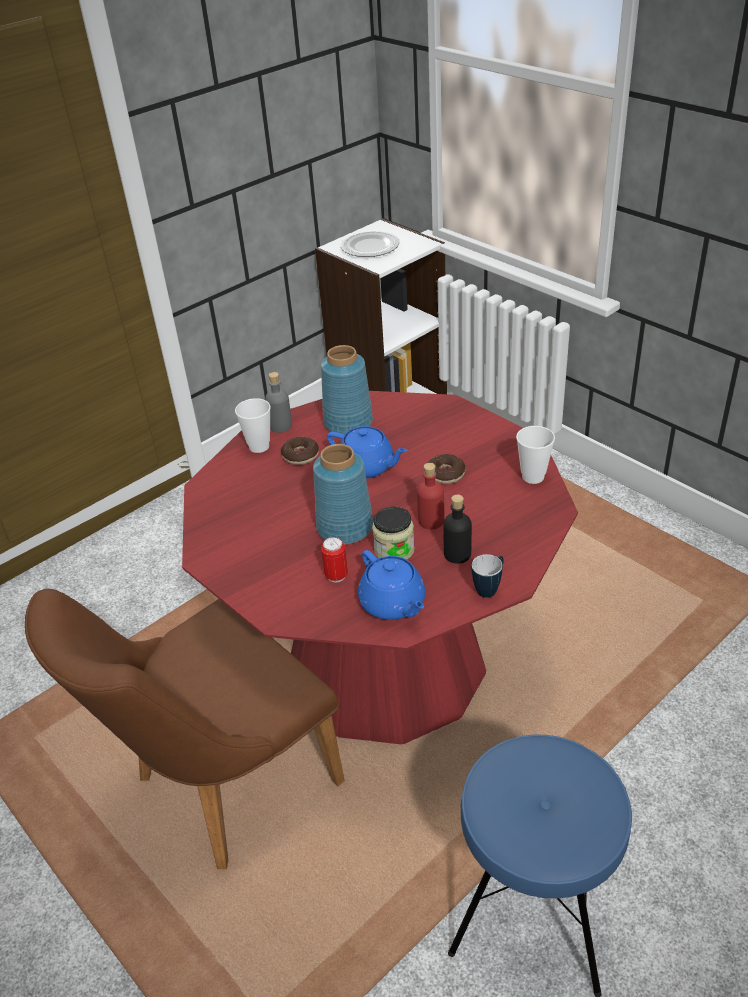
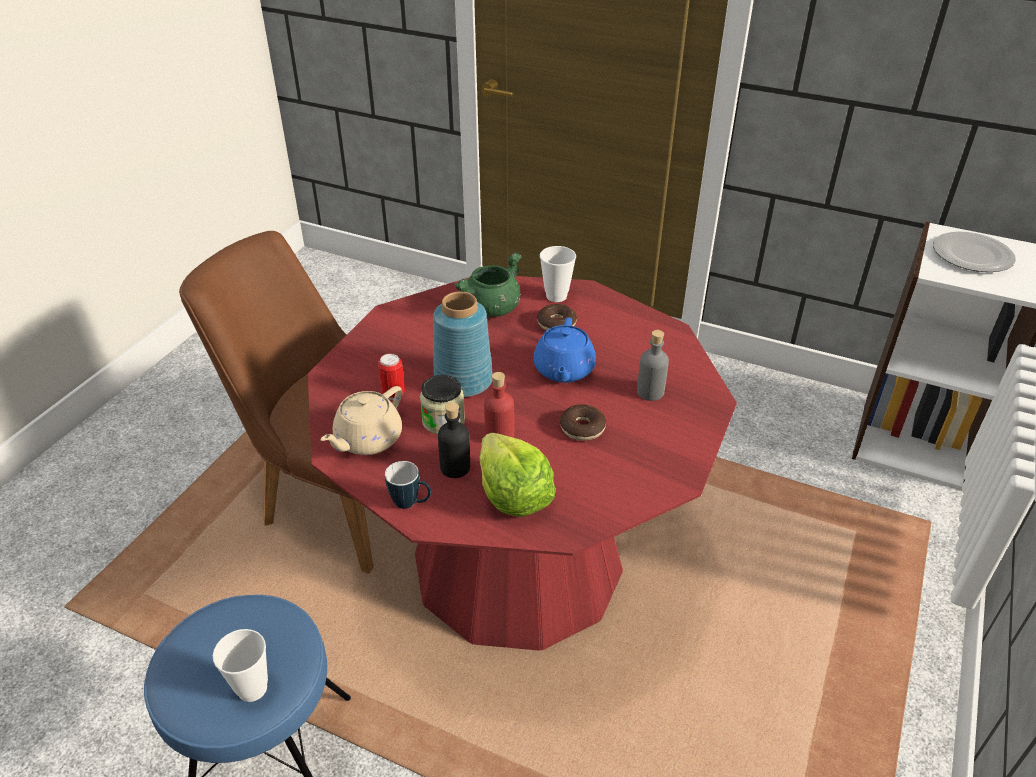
camera: 65 degrees right, 0 degrees up
(249, 489) = (491, 309): none -> green cooking pot
(281, 426) = (596, 299): grey bottle -> grey bottle (650, 392)
(348, 422) = (630, 338): blue vase -> none
(393, 604) = (367, 440): blue teapot -> beige teapot
(504, 528) = (513, 494): none -> lettuce
(533, 477) = (616, 500): cup -> cup (252, 688)

